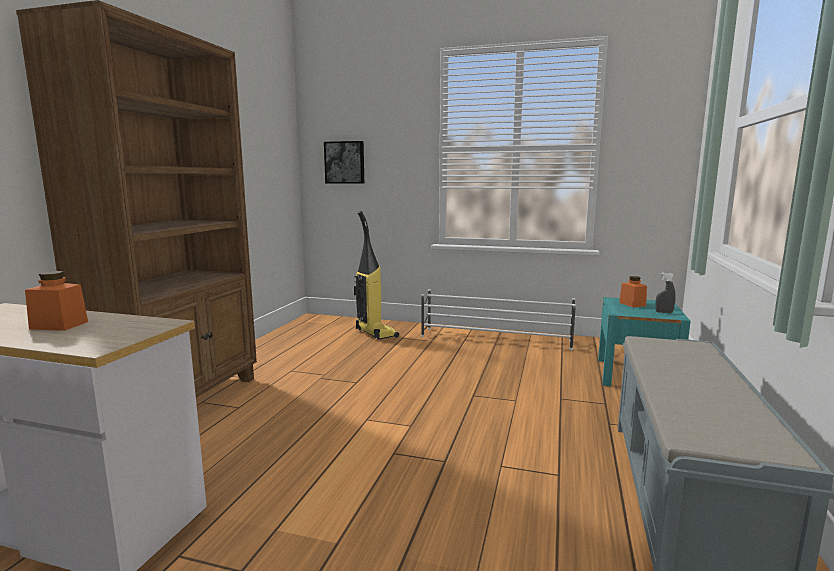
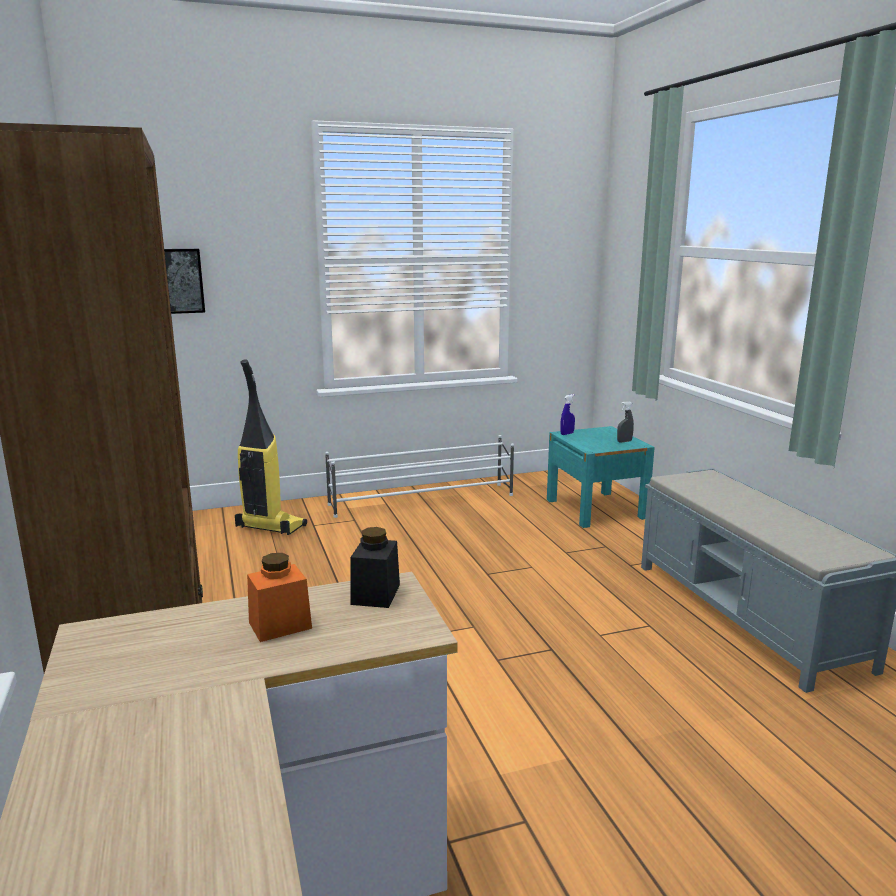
camera: 35 degrees left, 5 degrees up
(140, 325) = (375, 594): none -> black jar
(616, 300) = (567, 434): none -> blue spray bottle
(632, 304) = (587, 436): orange jar -> none

